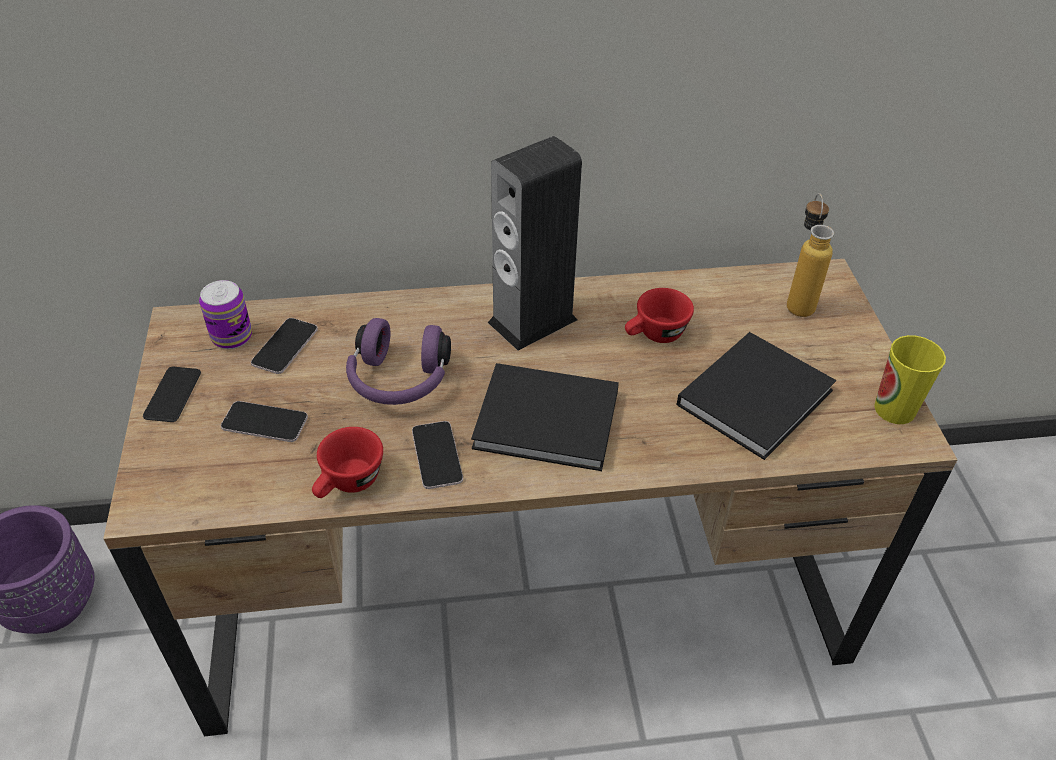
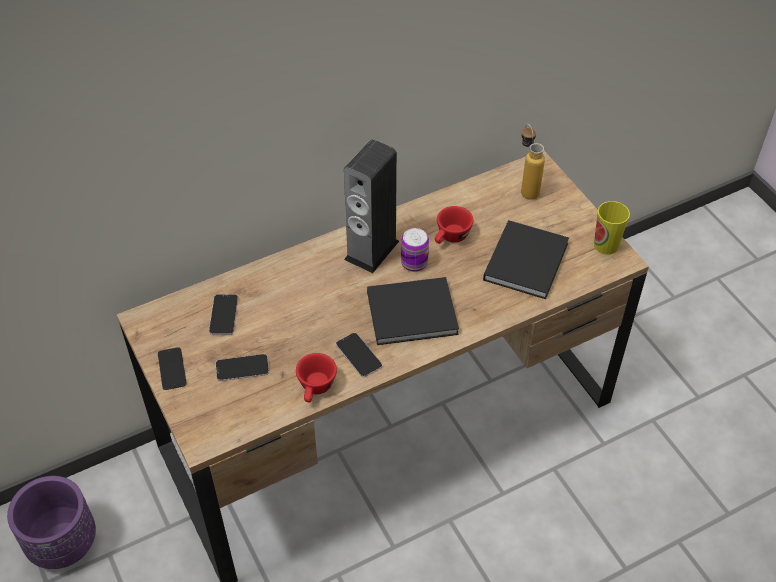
camera: 20 degrees left, 5 degrees up
(232, 337) = (184, 319): can -> can (414, 262)
(398, 381) = (309, 316): purple headphones -> none

